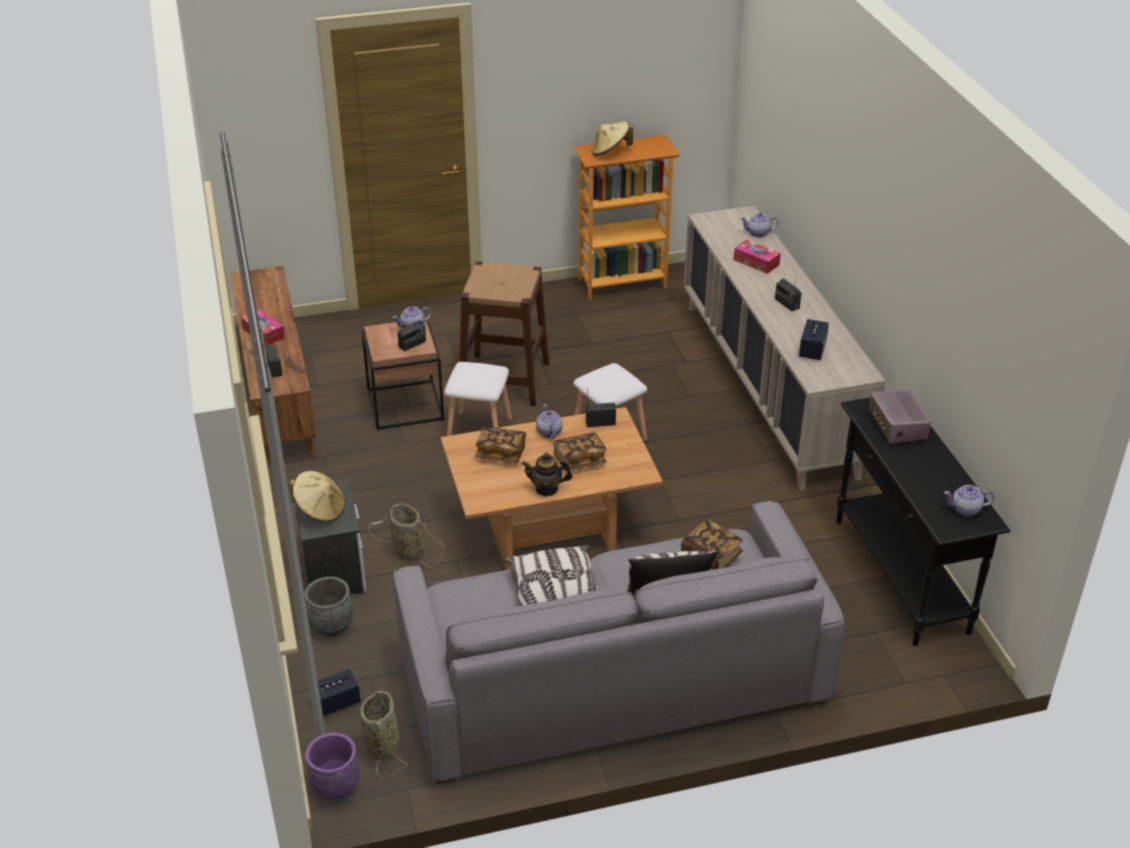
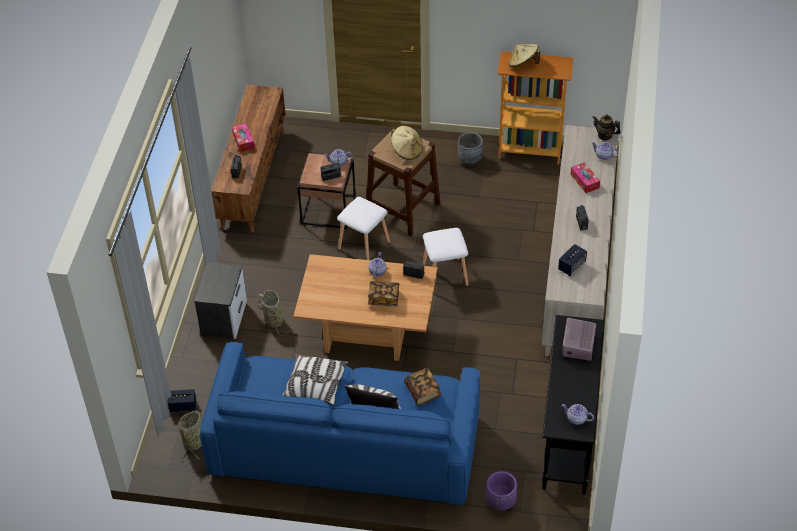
camera: 25 degrees right, 10 degrees up
(320, 510) = (215, 283): beige hat -> beige hat (406, 150)
(331, 625) = (205, 355): grey planter -> grey planter (470, 159)
(335, 786) = (158, 456): purple planter -> purple planter (500, 502)
(501, 453) = (339, 278): book -> none
(547, 489) = (351, 312): teapot -> teapot (605, 135)
(612, 679) = (345, 446): grey sofa -> blue sofa

